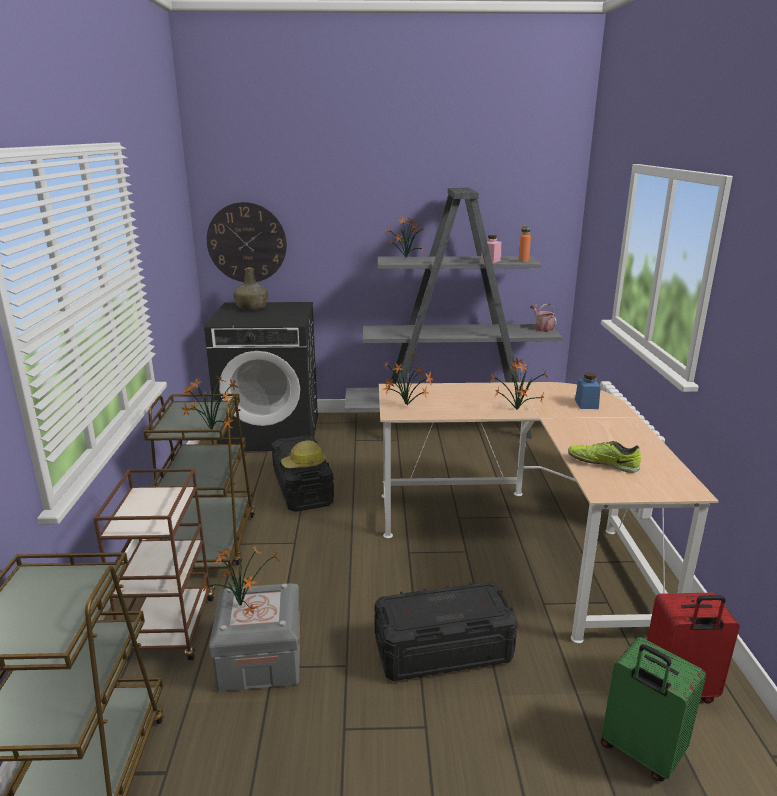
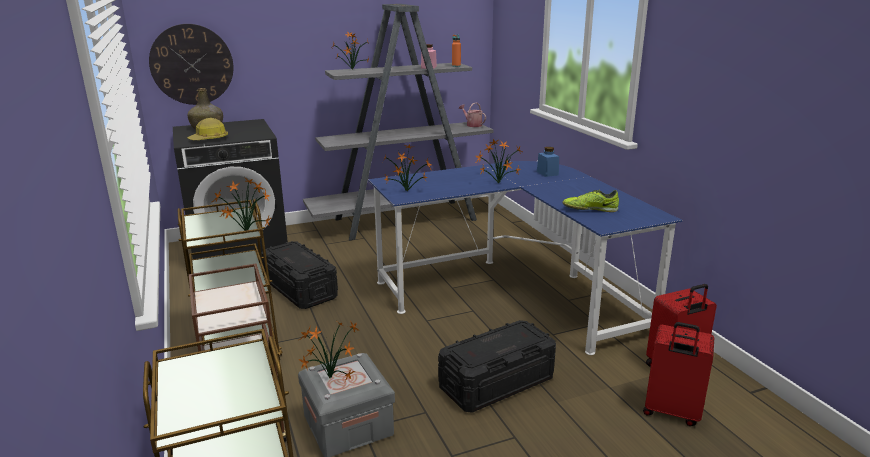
camera: 20 degrees left, 0 degrees up
(304, 464) = (305, 263): hard hat -> hard hat (209, 139)
(527, 538) = (515, 292): beige desk -> blue desk
(640, 752) = (671, 412): green suitcase -> red suitcase

